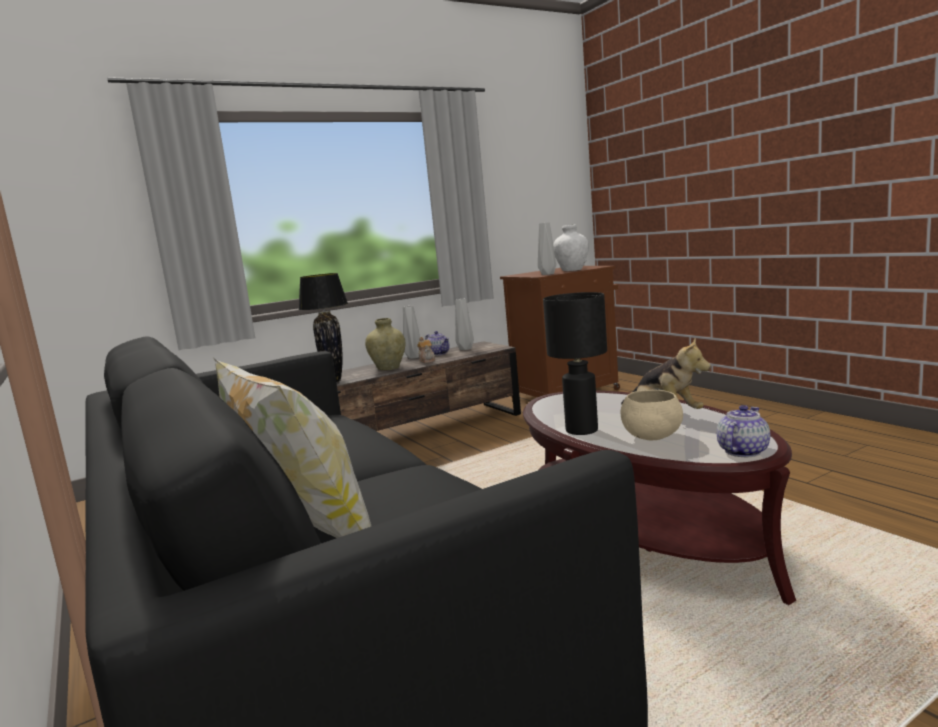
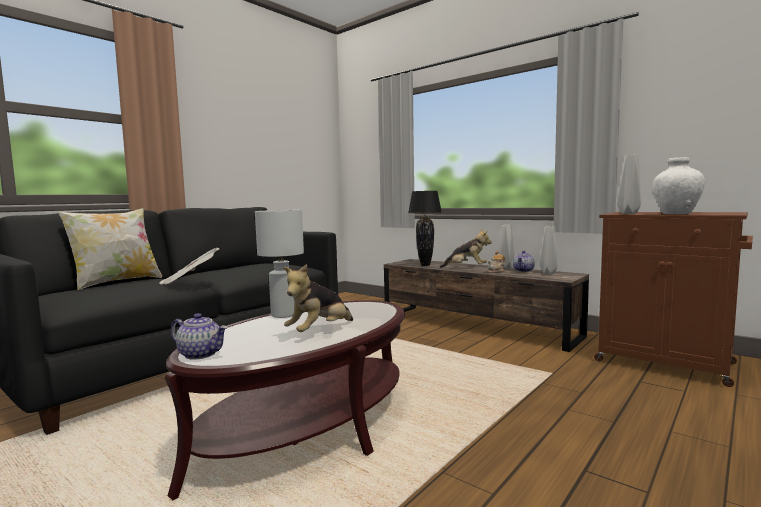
camera: 70 degrees right, 5 degrees down
(388, 368) = (466, 268): beige vase -> plush toy
(407, 465) = (189, 282): none -> newspaper
(581, 430) = (283, 315): black table lamp -> white table lamp
(651, 437) = (257, 331): beige bowl -> none

